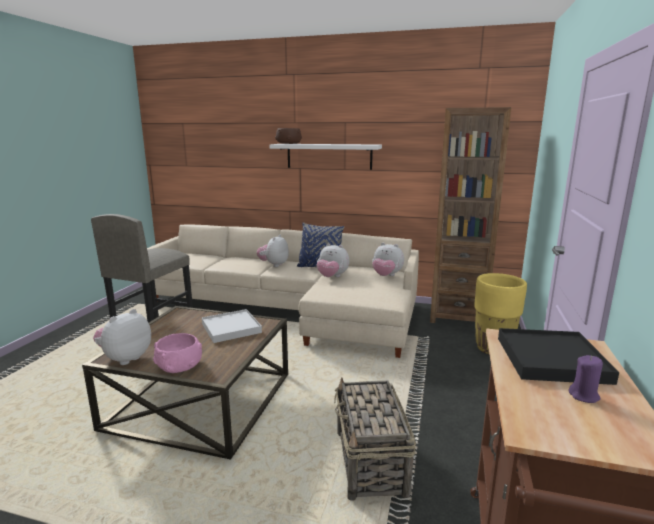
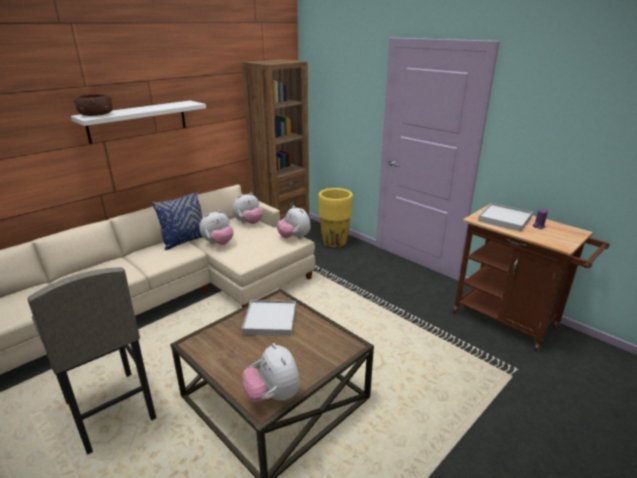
camera: 60 degrees left, 10 degrees up
(180, 365) = (317, 362): pink bowl -> none
(274, 265) = (137, 260): plush toy -> plush toy (294, 238)
(370, 463) = (410, 335): basket -> none
(551, 359) = (504, 219): black tray -> white tray

